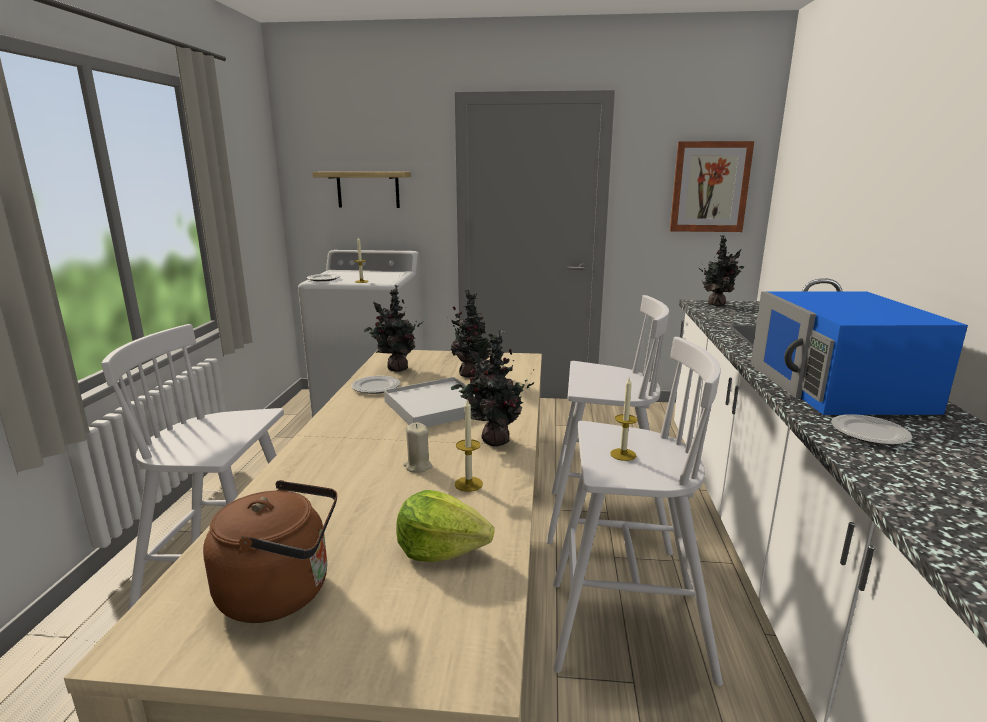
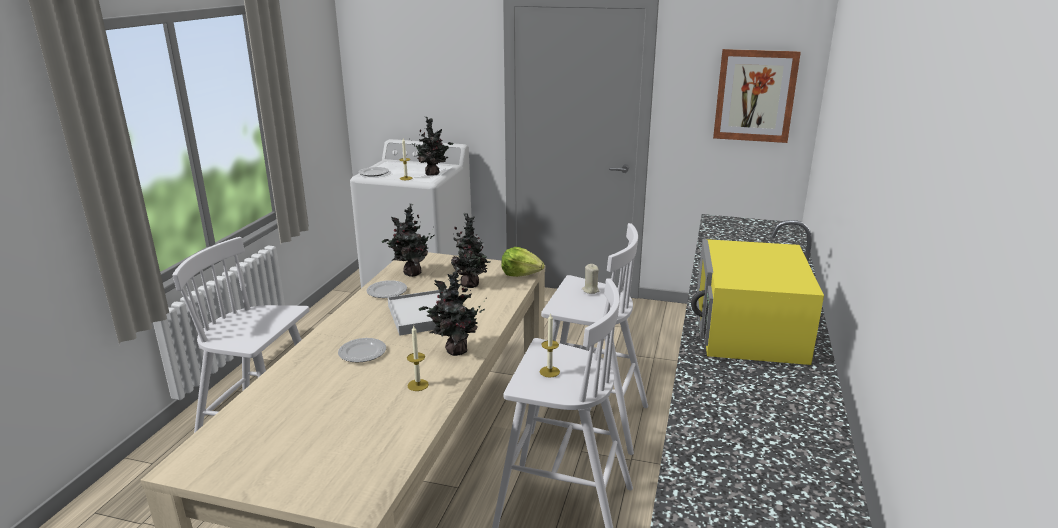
camera: 10 degrees right, 5 degrees up
(282, 592) = (268, 446): brown kettle -> none
(368, 189) = (422, 83): shelf -> none
(418, 466) = (388, 367): beige candle -> beige candle (590, 290)
(441, 548) = (376, 430): lettuce -> lettuce (521, 273)
(717, 304) = (733, 223): potted plant -> potted plant (433, 174)
(837, 387) = (749, 330): blue microwave -> yellow microwave
(868, 433) = (726, 376): plate -> plate (362, 352)

